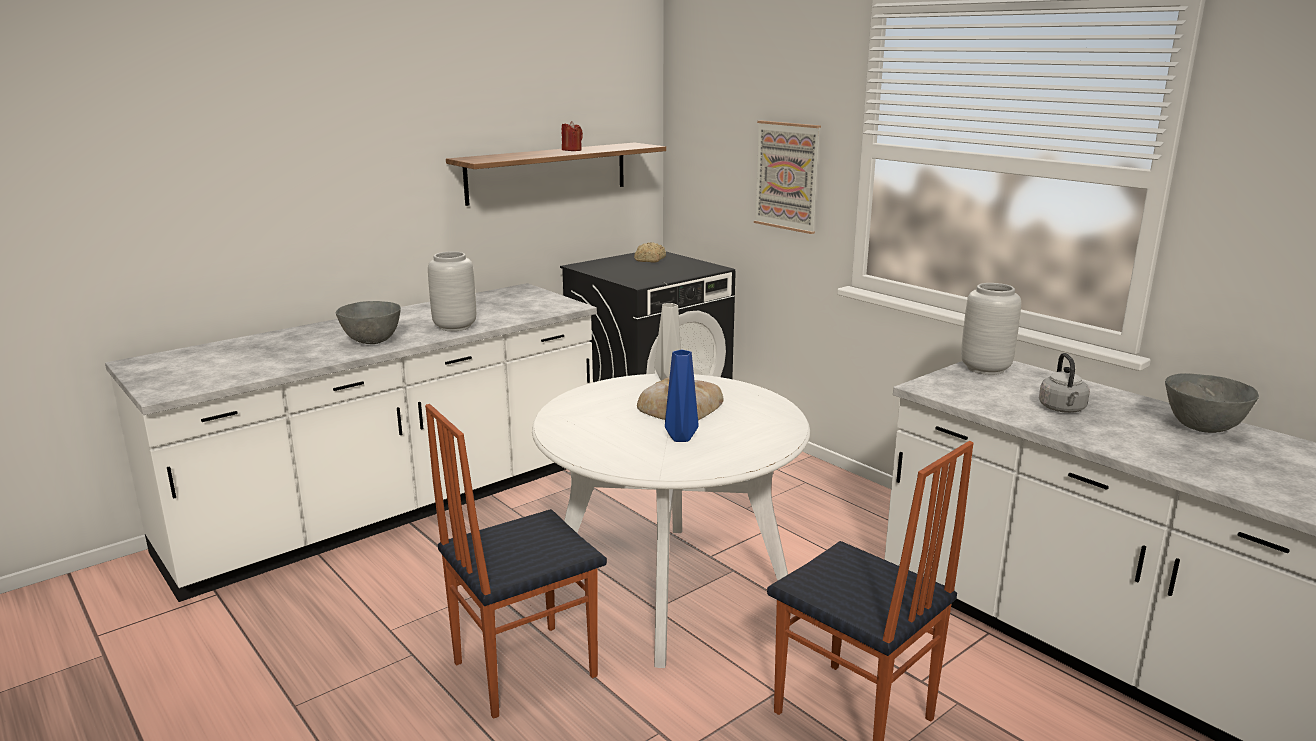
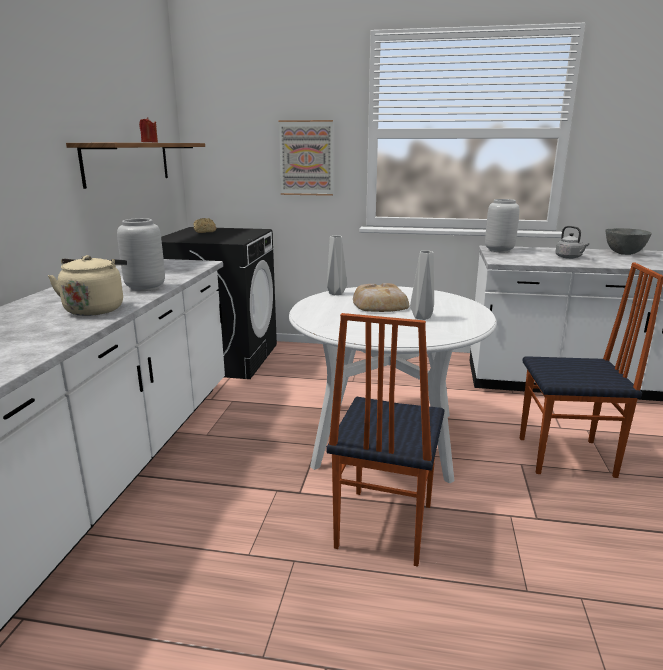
camera: 40 degrees left, 0 degrees up
(372, 341) = (95, 309): grey bowl -> beige kettle
(682, 437) = (422, 317): blue vase -> grey vase

